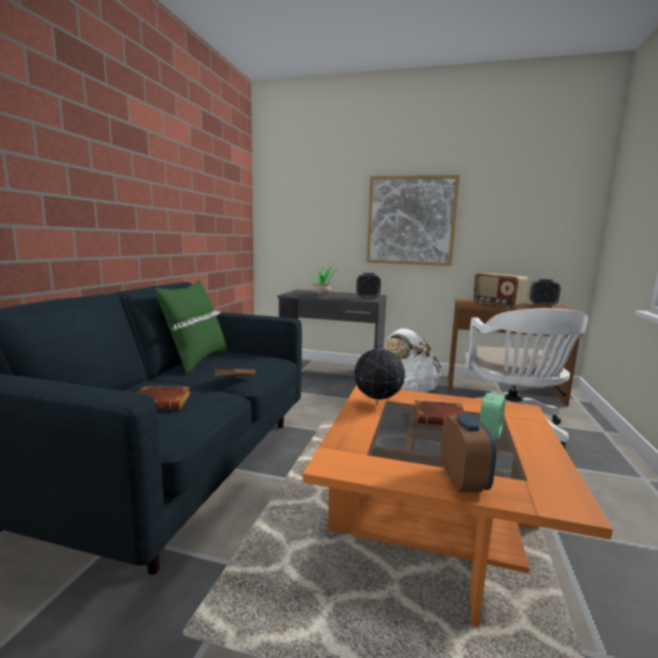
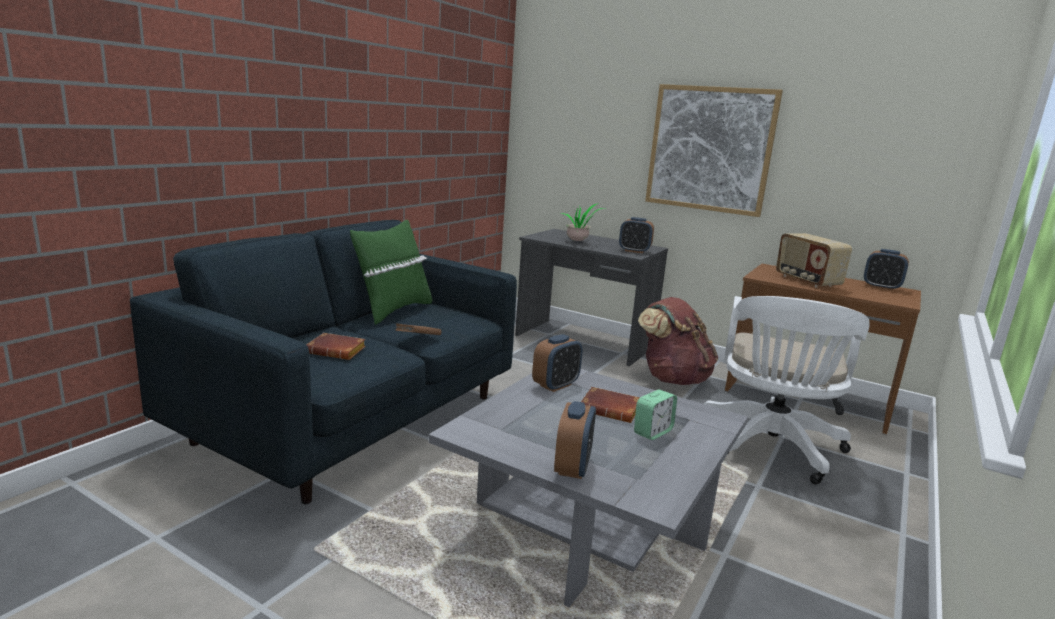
camera: 15 degrees right, 5 degrees up
(377, 404) = (555, 385): globe -> alarm clock
(409, 389) = (672, 378): white backpack -> brown backpack
(434, 529) = (587, 526): orange coffee table -> grey coffee table

